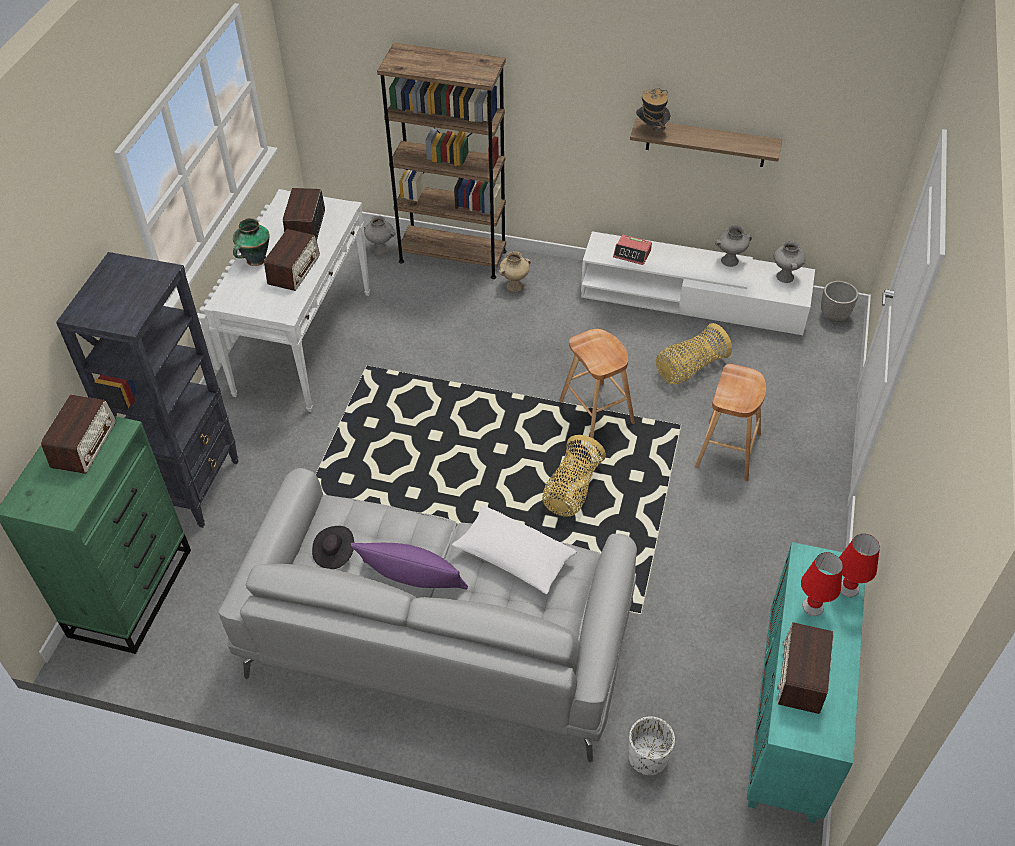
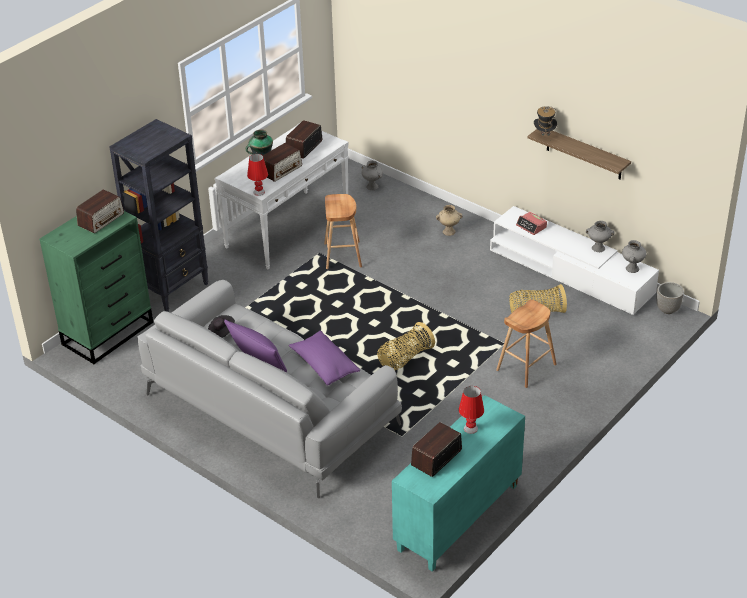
camera: 25 degrees right, 10 degrees down
(452, 256) = (418, 203): brown bookcase -> none
(514, 557) = (324, 366): white pillow -> purple pillow
(596, 412) = (452, 320): brown stool -> brown stool (342, 255)
(647, 757) = (354, 507): white planter -> none
(848, 587) = (500, 426): red table lamp -> red table lamp (259, 192)

